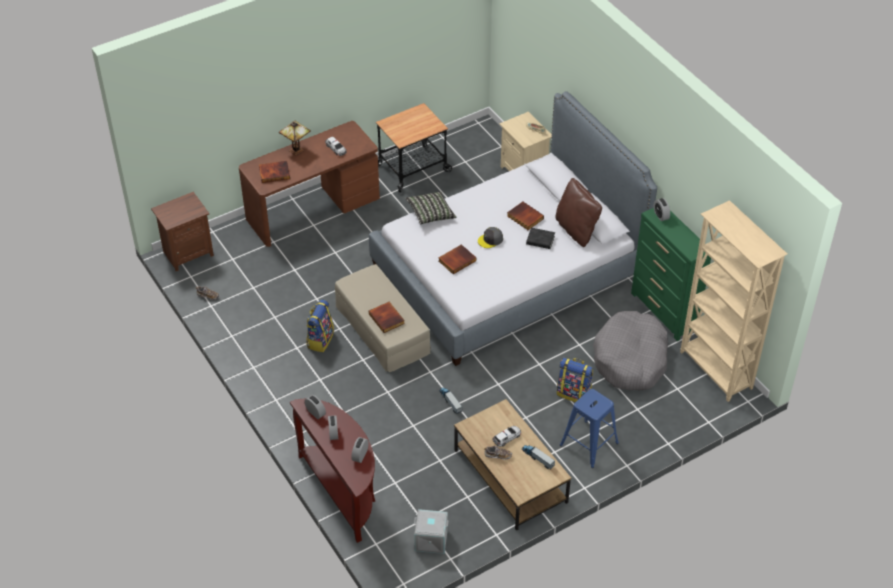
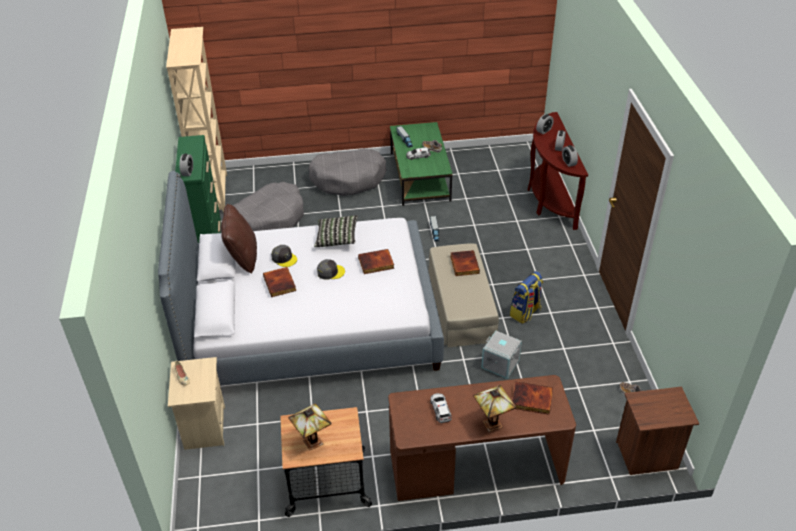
camera: 155 degrees left, 5 degrees down
(414, 120) = (312, 443): none -> table lamp
(430, 214) = (371, 317): pillow -> pillow (336, 238)
(431, 540) = (498, 158): grey storage box -> grey storage box (501, 363)
(509, 475) = (420, 176): brown coffee table -> green coffee table
(540, 240) = (284, 258): black book -> grey cap
(574, 393) = (333, 210): backpack -> none
(589, 443) = (348, 179): blue stool -> grey dog bed

